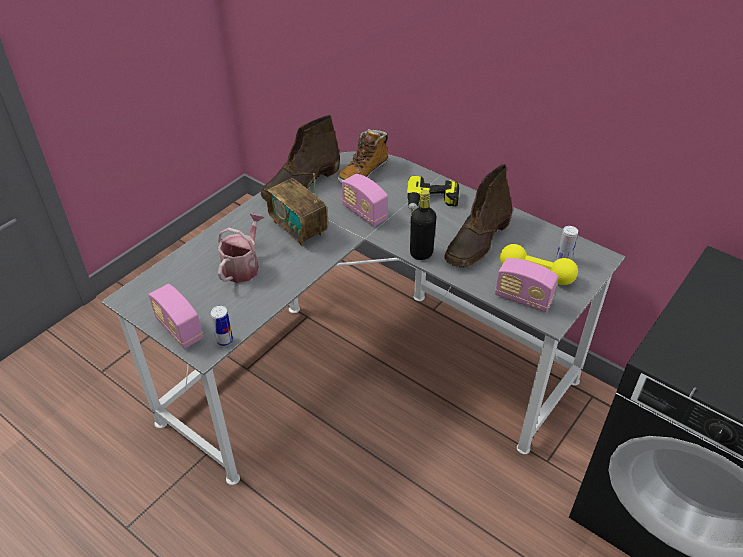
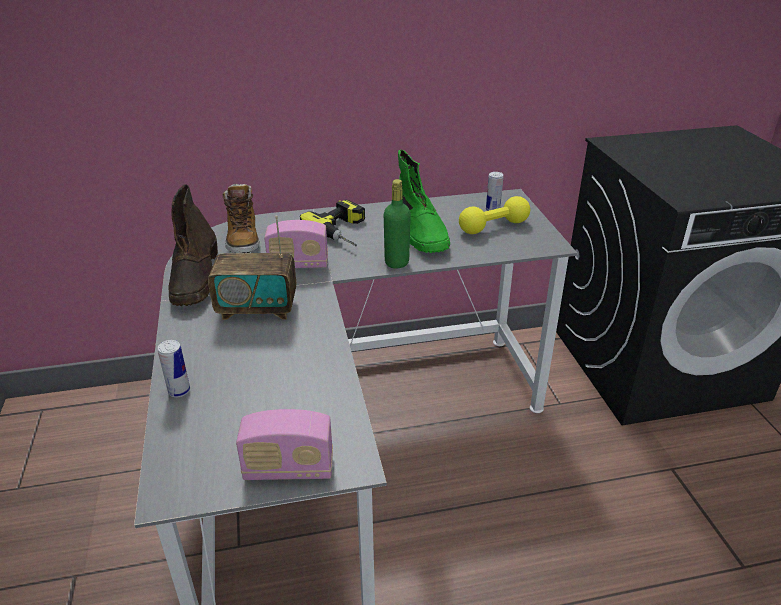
camera: 50 degrees left, 10 degrees down
(225, 341) = (356, 439): can -> can (179, 391)
(243, 266) = (257, 370): watering can -> none
(421, 253) = (397, 262): black bottle -> green bottle
(477, 241) = (421, 232): brown boot -> green boot
(523, 298) = (514, 245): radio -> none

